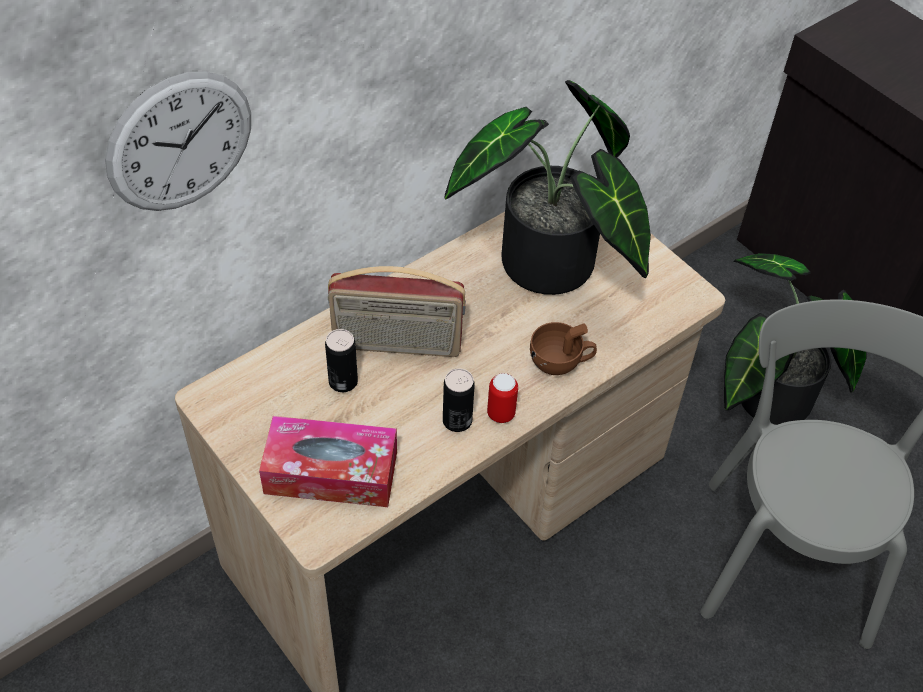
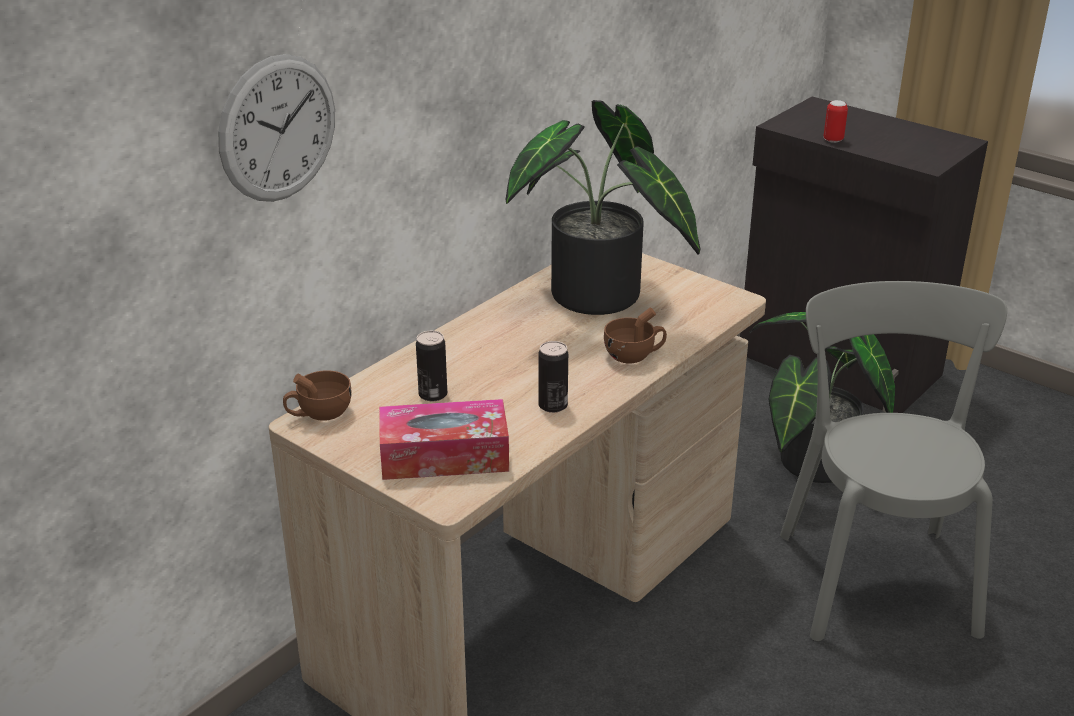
camera: 10 degrees left, 20 degrees down
(226, 388) = (319, 414): none -> brown cup
(397, 345) = (475, 364): radio -> none
(501, 414) = (592, 395): can -> can (833, 140)

